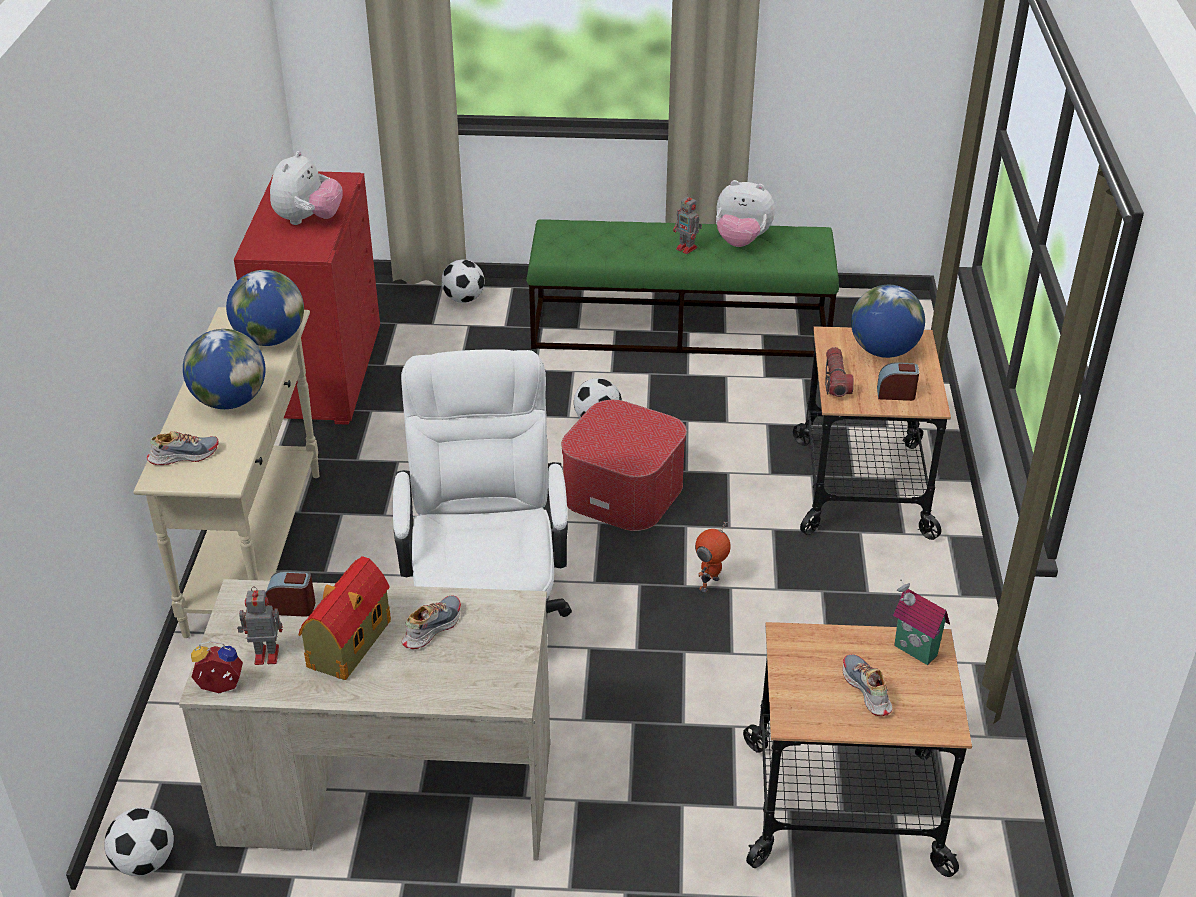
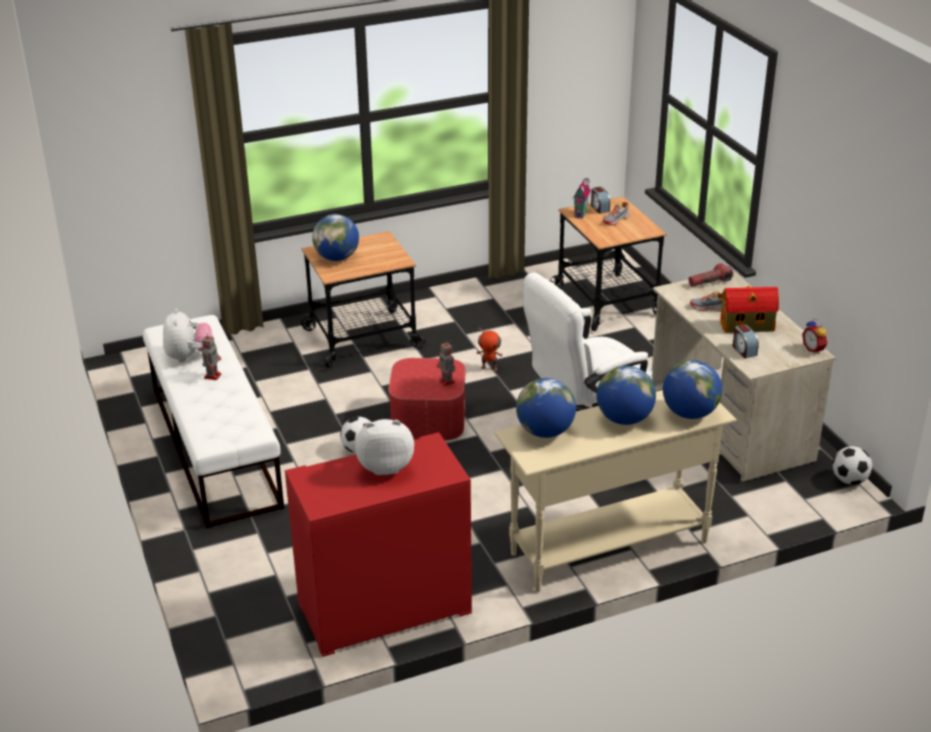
camera: 115 degrees left, 5 degrees down
(184, 455) = (690, 413): shoe -> globe
(265, 655) = (781, 345): toy robot -> toy robot (447, 382)
(464, 299) = (225, 571): football -> none
(681, 328) = (215, 446): green bench -> white bench
(836, 380) = (379, 266): flashlight -> flashlight (710, 282)
(896, 394) = (380, 247): alarm clock -> alarm clock (599, 208)

